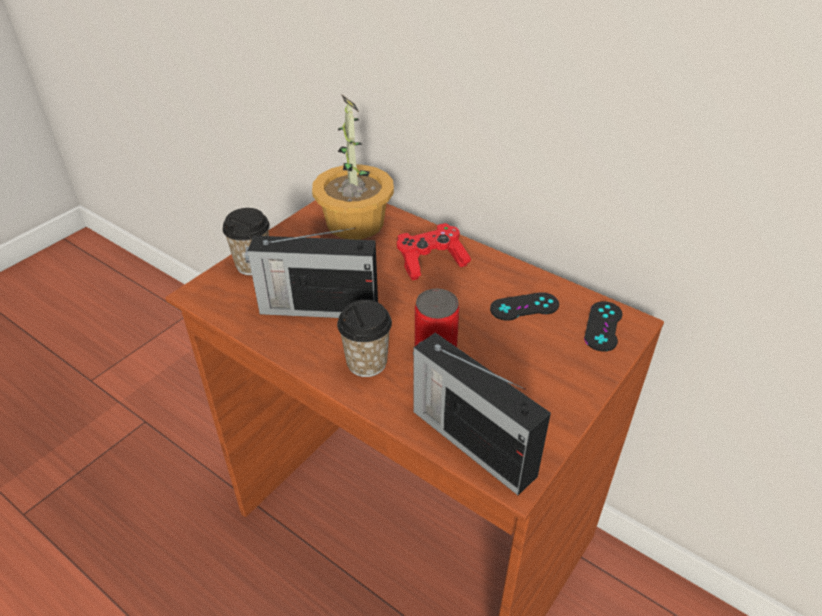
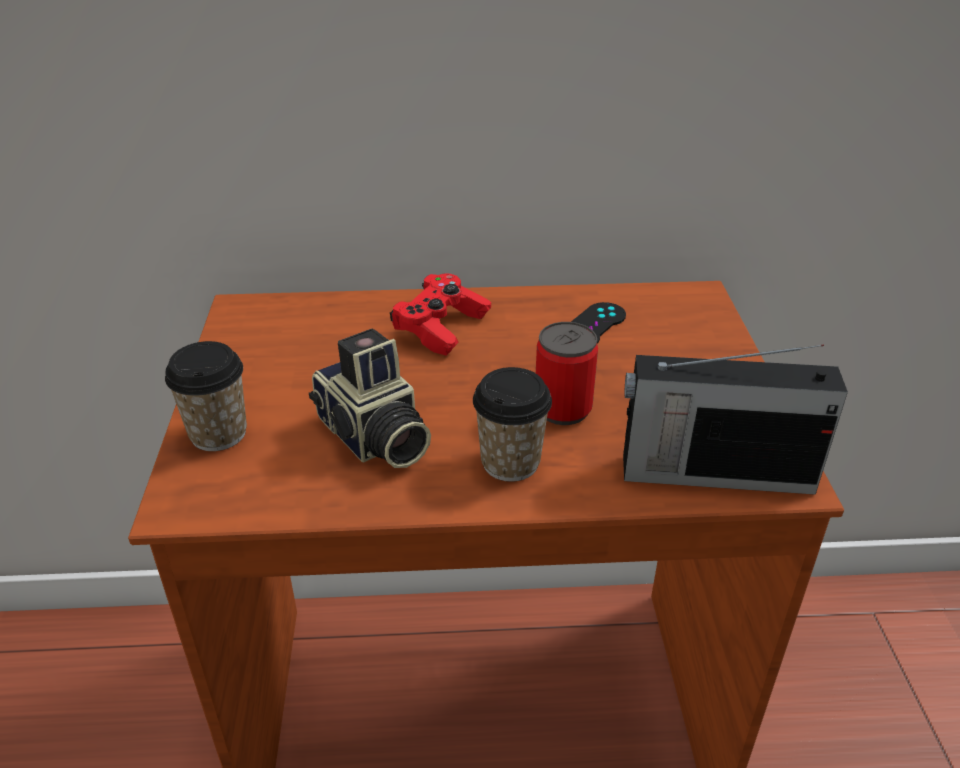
camera: 40 degrees left, 5 degrees down
(317, 308) = (372, 438): radio -> camera
(354, 223) = (295, 328): potted plant -> none
(603, 326) = (682, 308): black game controller -> none

